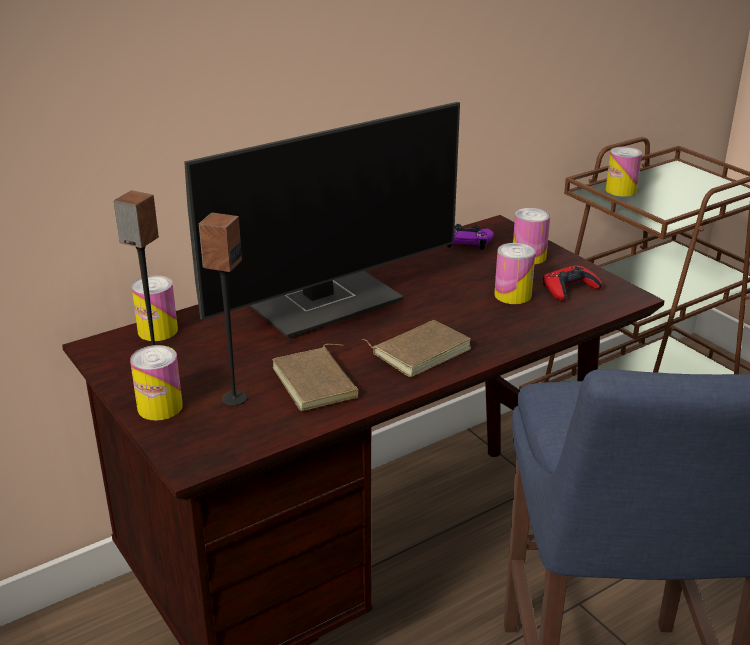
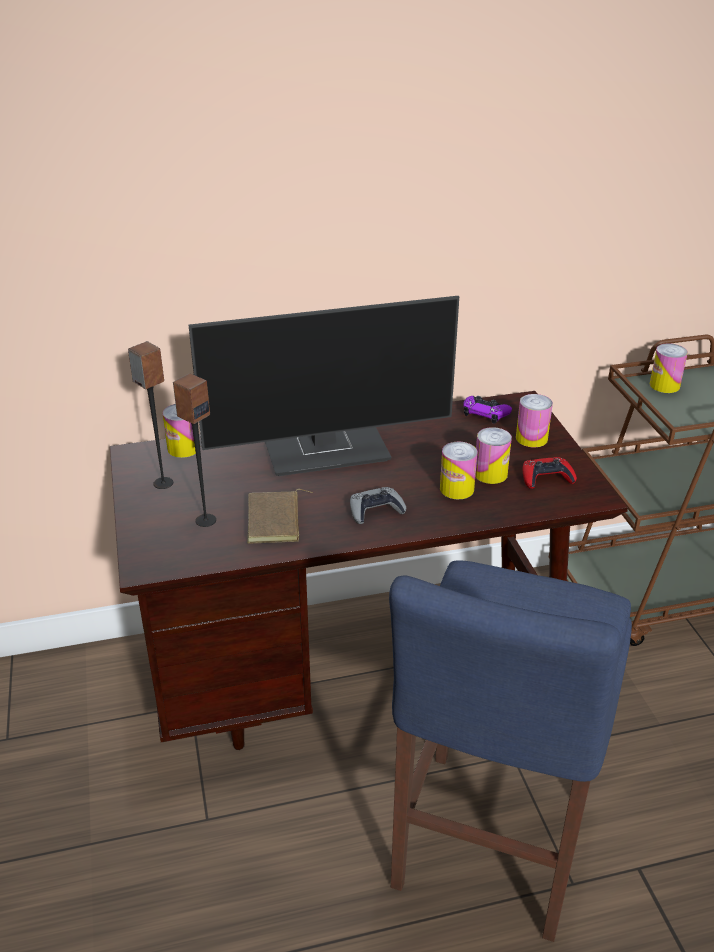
camera: 20 degrees right, 5 degrees up
(160, 407) = (148, 515): can -> can (457, 489)
(420, 351) = (375, 510): brown book -> grey game controller

